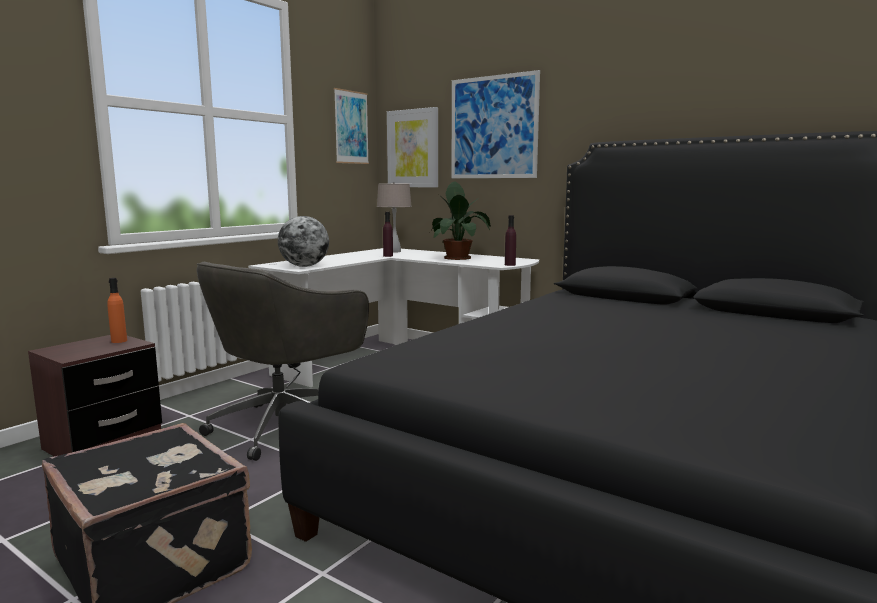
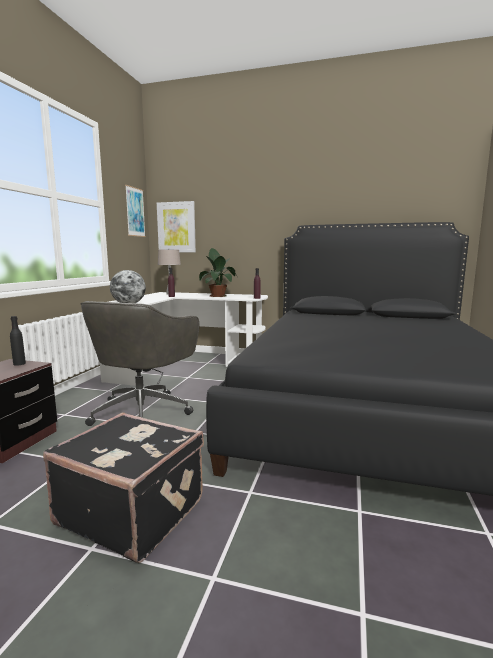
camera: 20 degrees left, 0 degrees up
(119, 341) = (19, 364): orange bottle -> black bottle
(493, 127) = (233, 215): picture -> none

